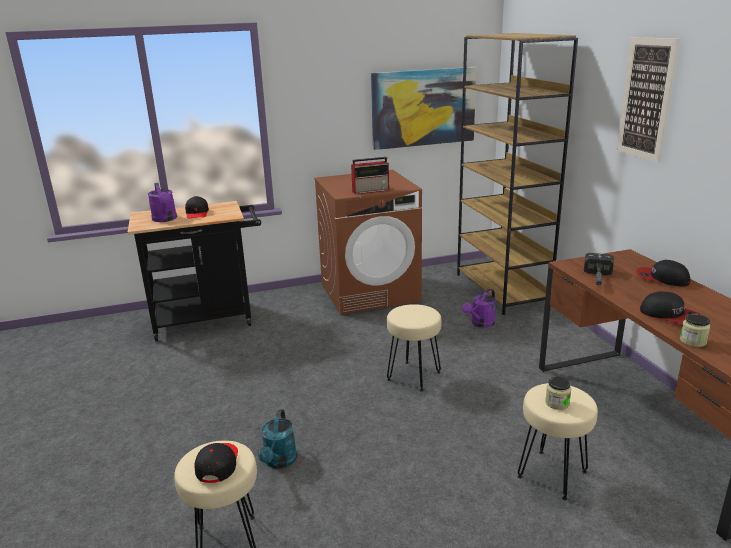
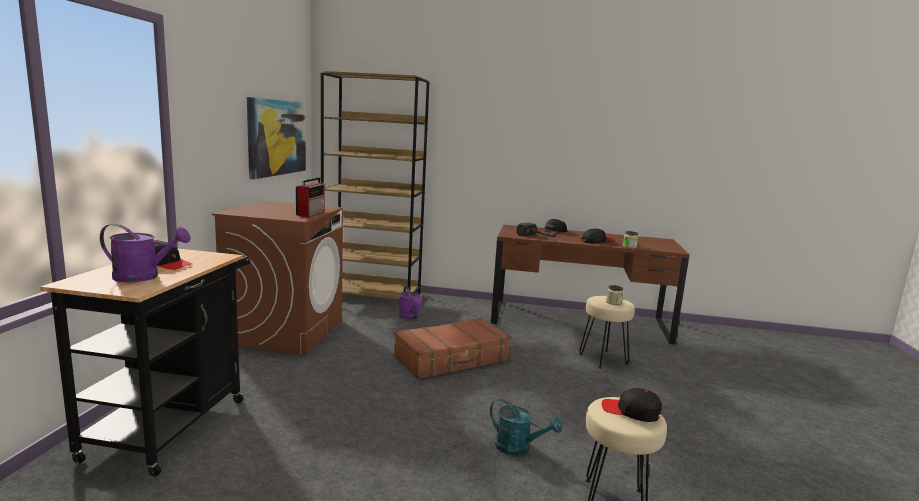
camera: 65 degrees left, 10 degrees down
(414, 376) = (452, 359): beige stool -> brown suitcase
(646, 99) = (500, 123): picture -> none

